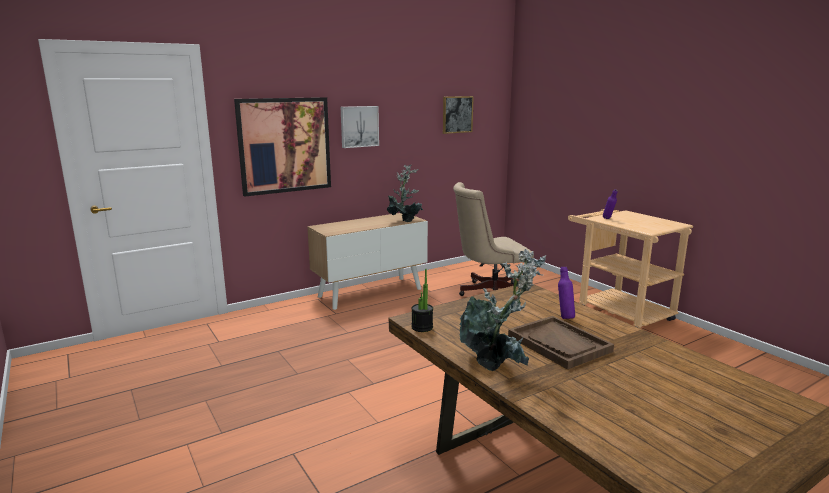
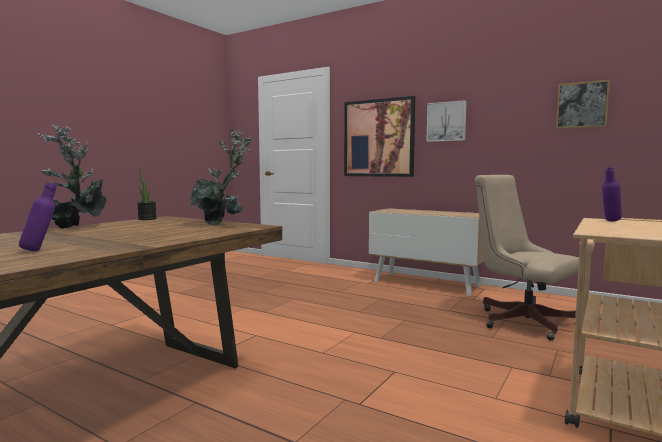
camera: 65 degrees right, 10 degrees down
(405, 220) = (460, 215): potted plant -> potted plant (221, 224)
(559, 344) = (114, 234): brown tray -> none
(564, 317) = (182, 233): purple bottle -> purple bottle (40, 250)

